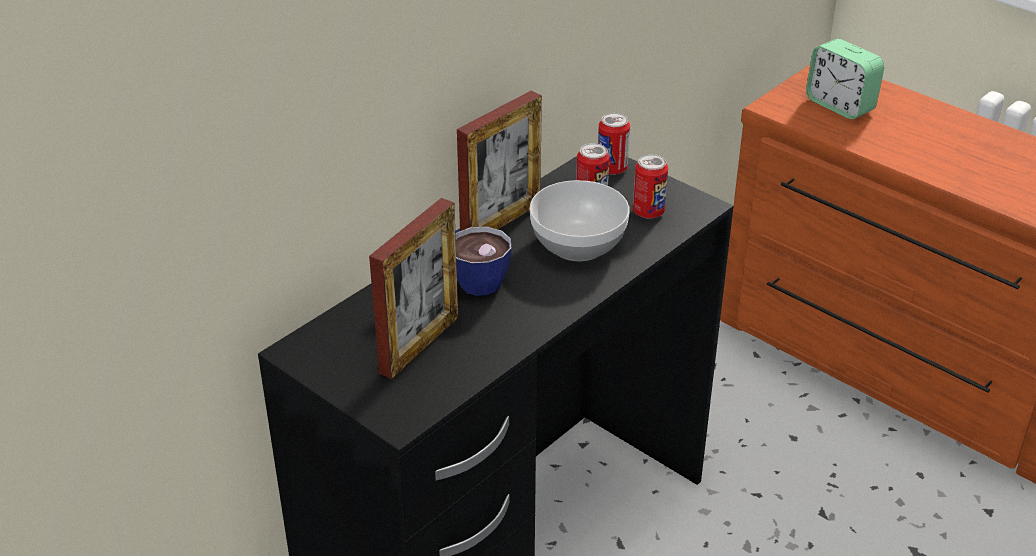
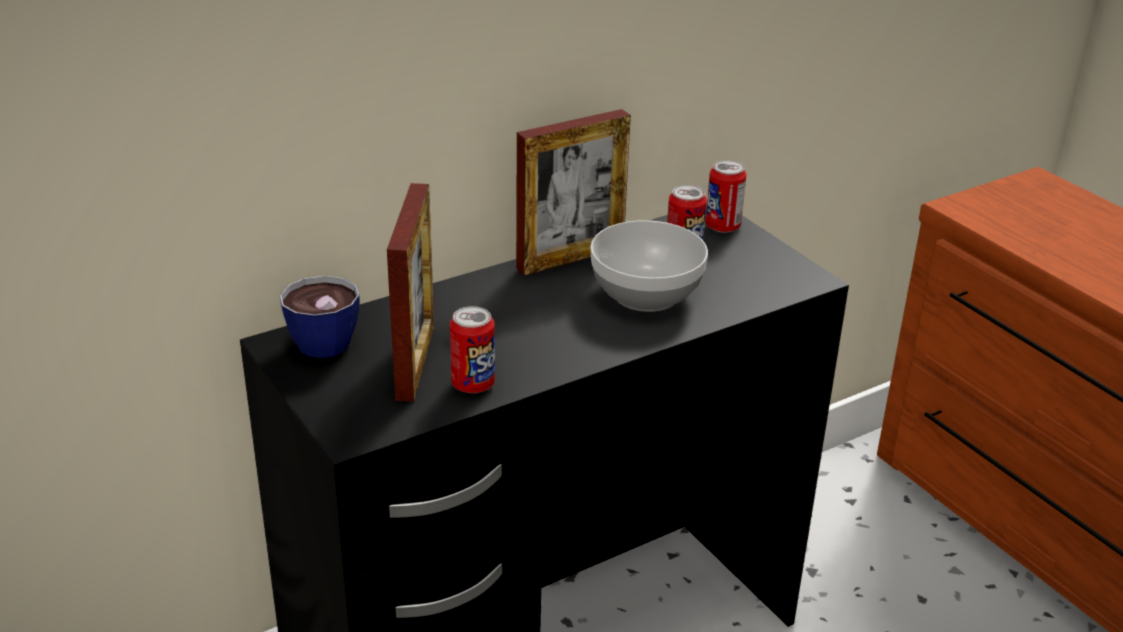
camera: 15 degrees right, 5 degrees down
(419, 345) = (415, 362): picture frame -> picture frame turned 45 degrees counterclockwise
(475, 278) = (512, 308): cup -> cup (322, 338)
(648, 212) = (743, 275): can -> can (473, 384)
(840, 105) = (1040, 217): alarm clock -> none

